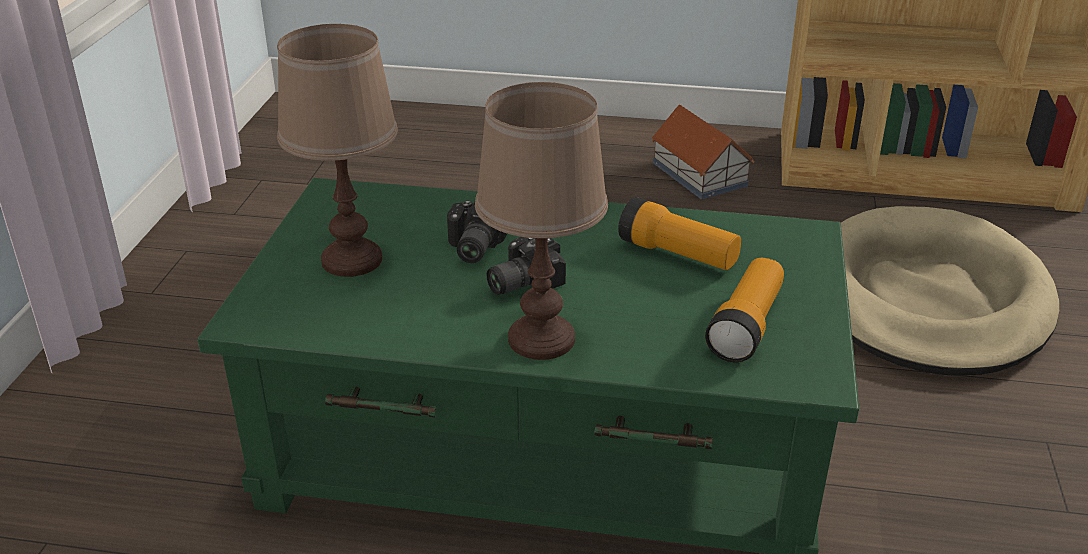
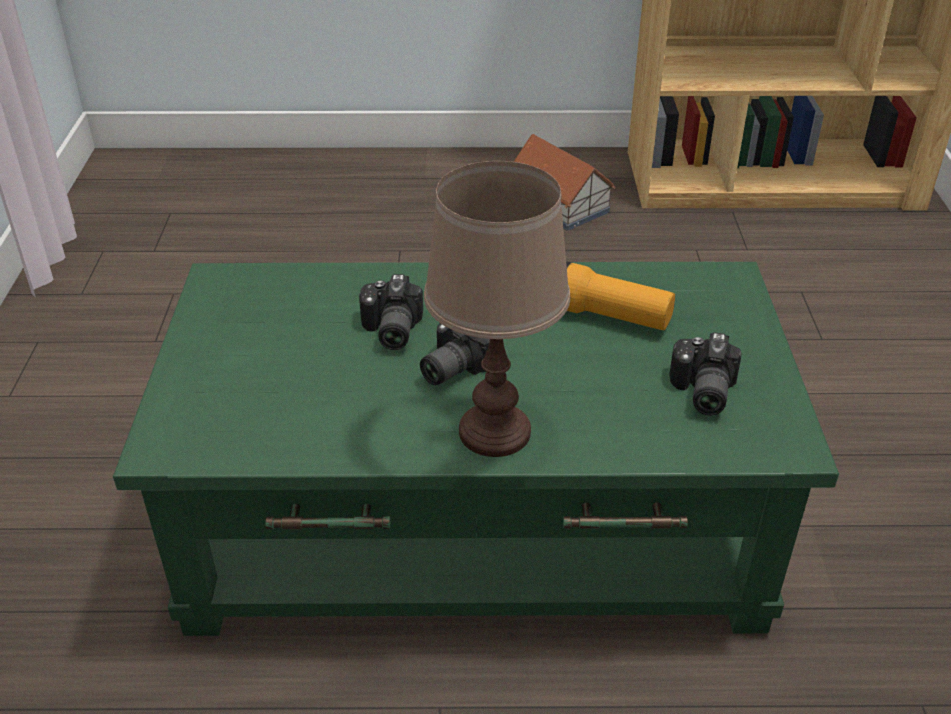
camera: 10 degrees left, 5 degrees up
(351, 260) = (262, 360): brown table lamp -> none
(746, 326) = (700, 392): flashlight -> camera
(927, 299) = (809, 316): beige dog bed -> none

